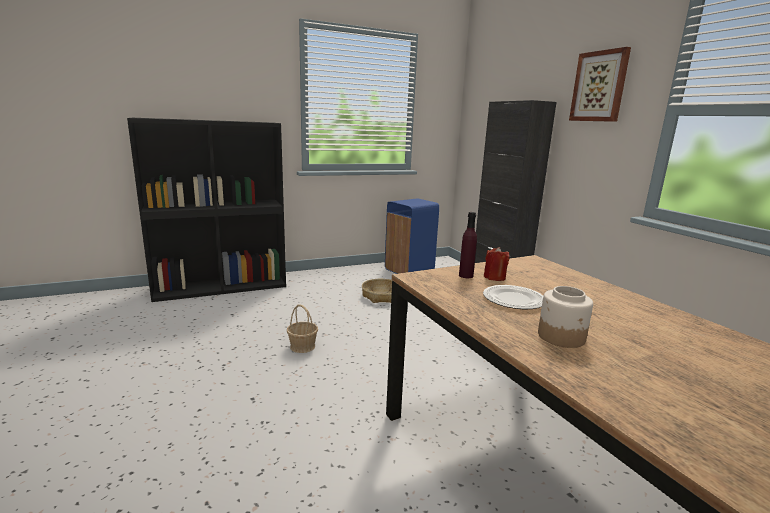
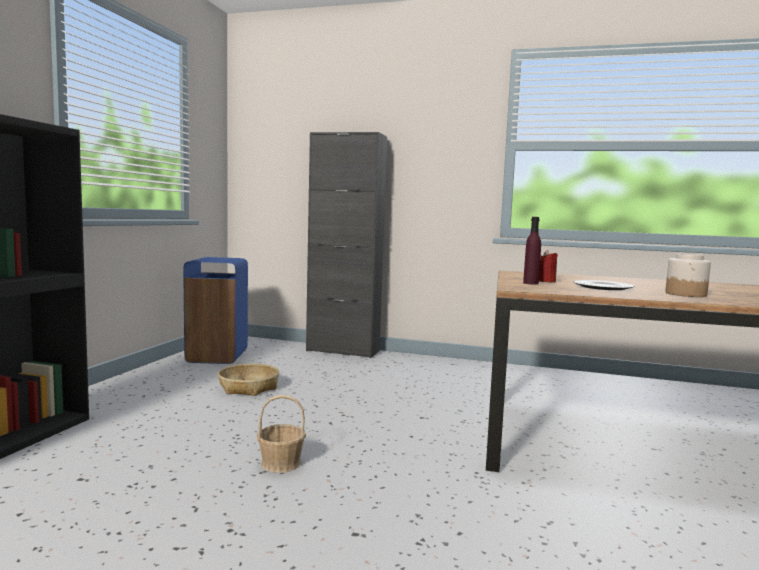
camera: 50 degrees left, 10 degrees down
(599, 86) = (434, 124): picture -> none

